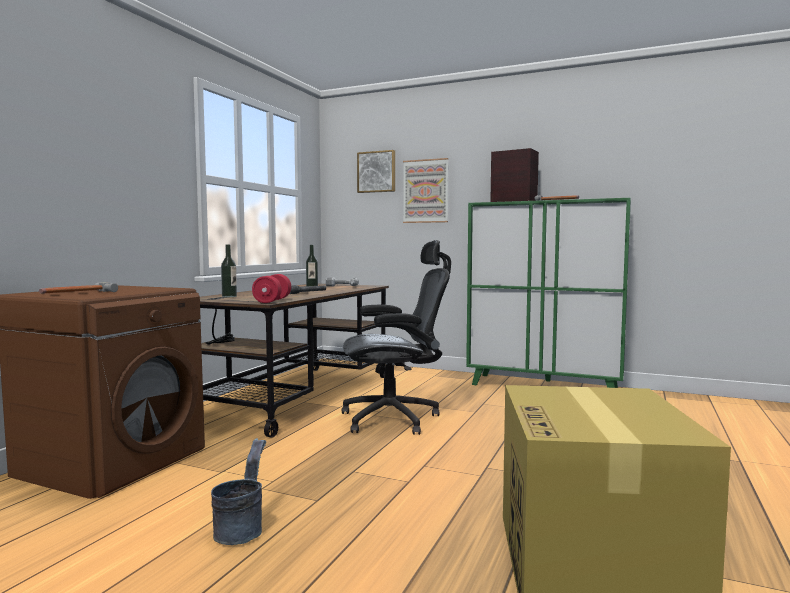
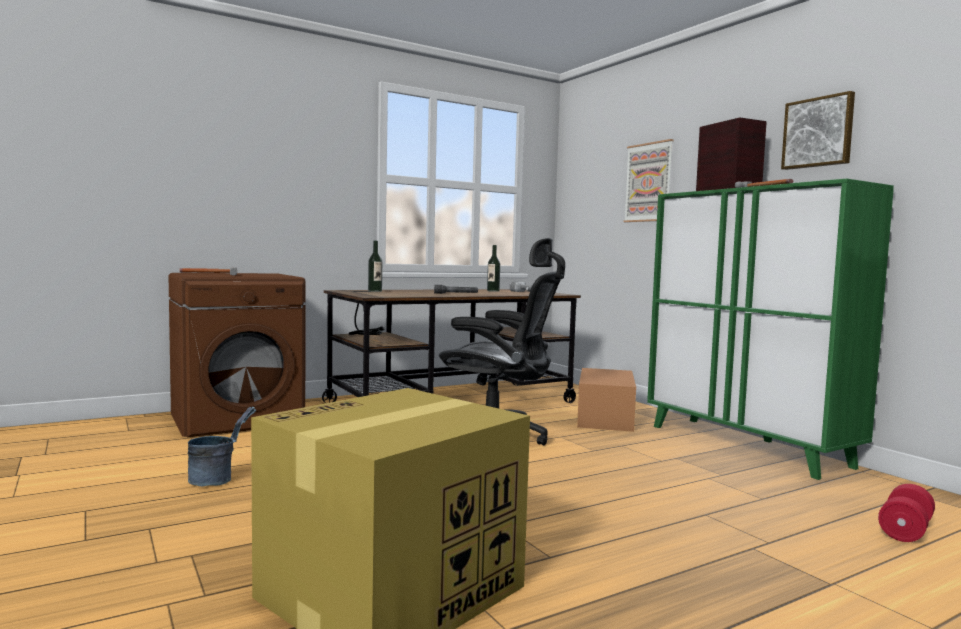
camera: 35 degrees right, 0 degrees up
(272, 300) = (385, 295): red dumbbell -> red dumbbell (905, 530)
(377, 172) = (604, 162): picture -> picture (818, 132)
(430, 385) = (605, 418): none -> cardboard box

